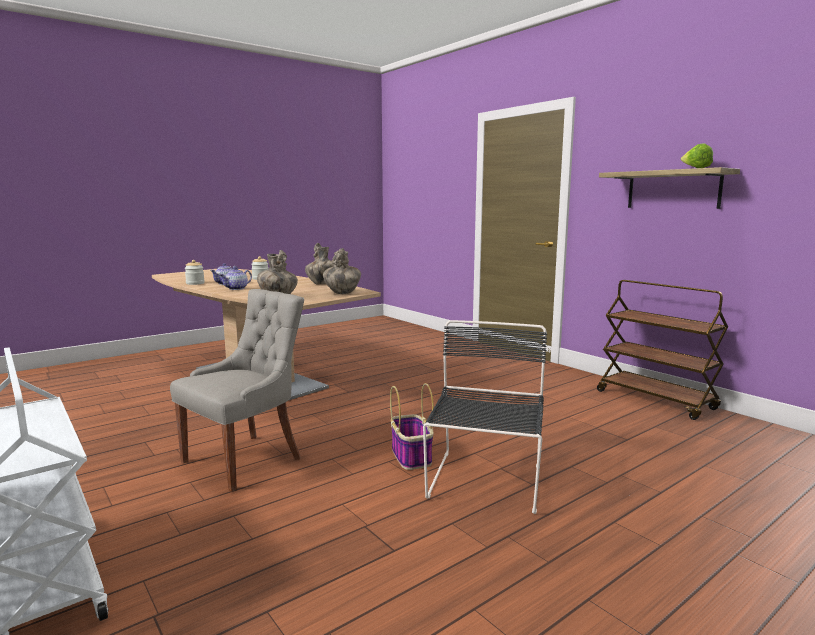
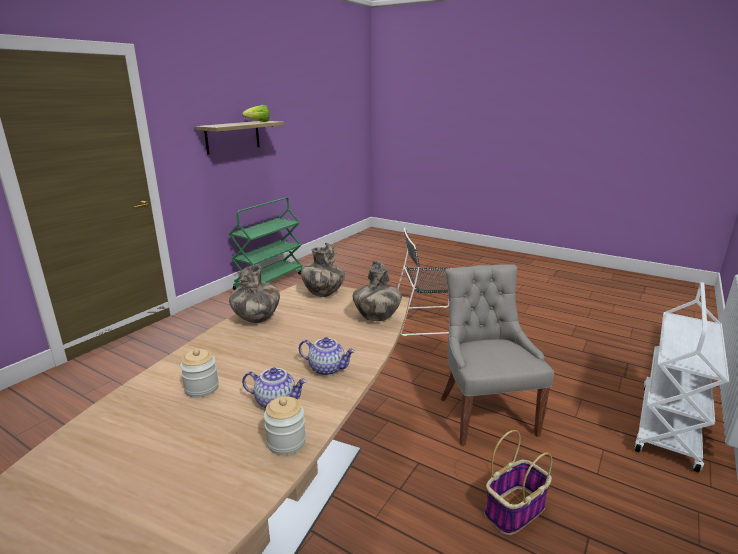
camera: 110 degrees left, 10 degrees up
(245, 459) = (484, 414): grey chair -> grey chair turned 60 degrees clockwise
(411, 456) = (417, 346): basket -> basket (515, 509)
(656, 400) = (269, 281): brown cart -> green cart

